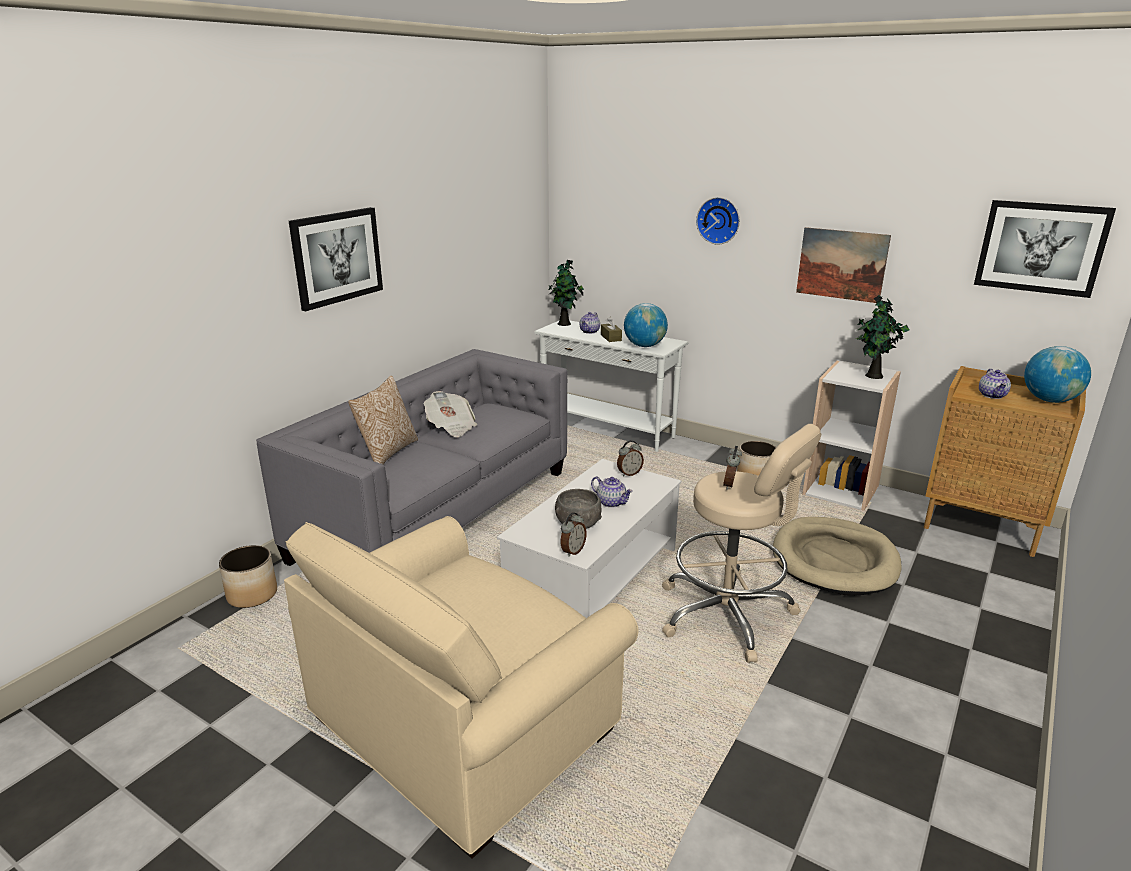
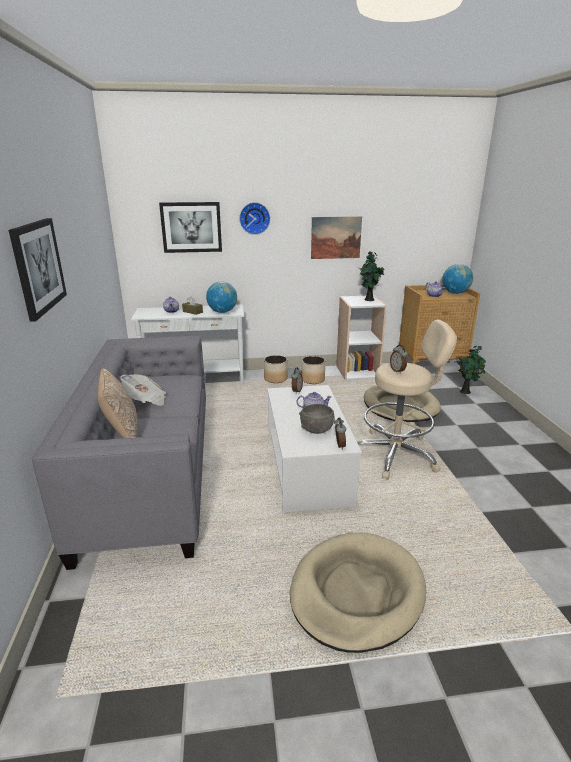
camera: 40 degrees left, 0 degrees up
(252, 594) = (70, 609): planter -> planter (275, 379)
(463, 721) = (356, 593): beige armchair -> beige dog bed
(565, 324) = (146, 310): potted plant -> potted plant (466, 391)
(1041, 247) = (435, 215): picture -> picture (191, 227)

